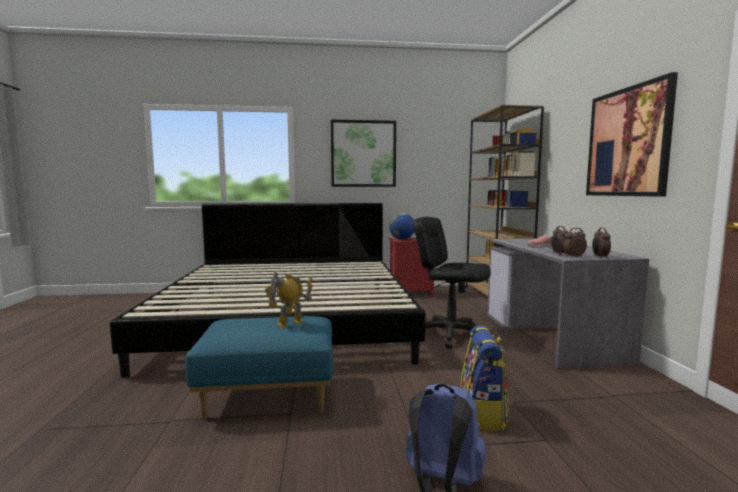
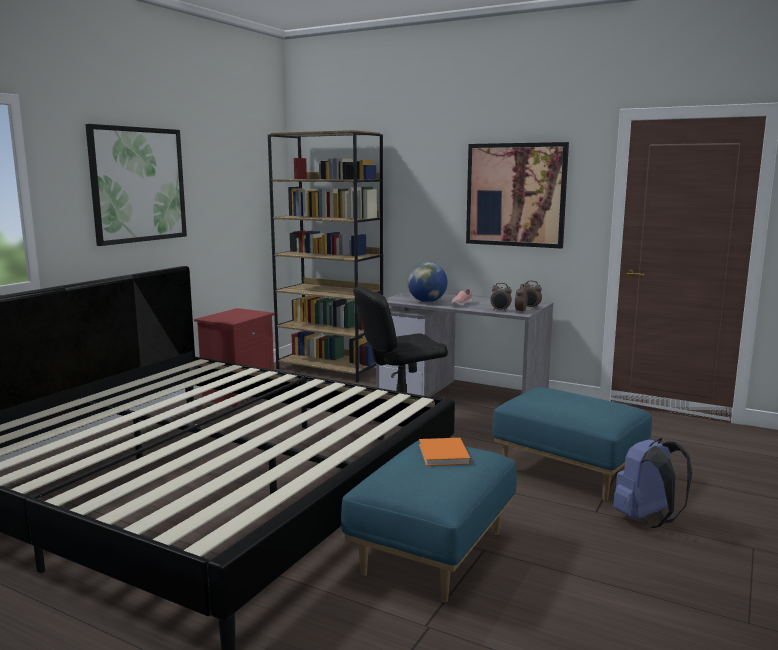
camera: 55 degrees left, 5 degrees up
(290, 324) = (444, 455): toy robot -> orange book
(402, 239) = (227, 318): globe -> globe (427, 301)
(483, 415) = (569, 472): backpack -> blue ottoman

